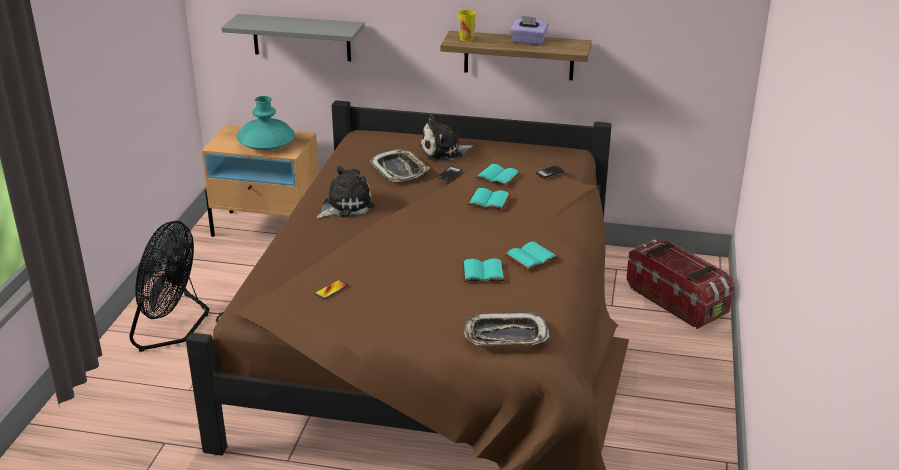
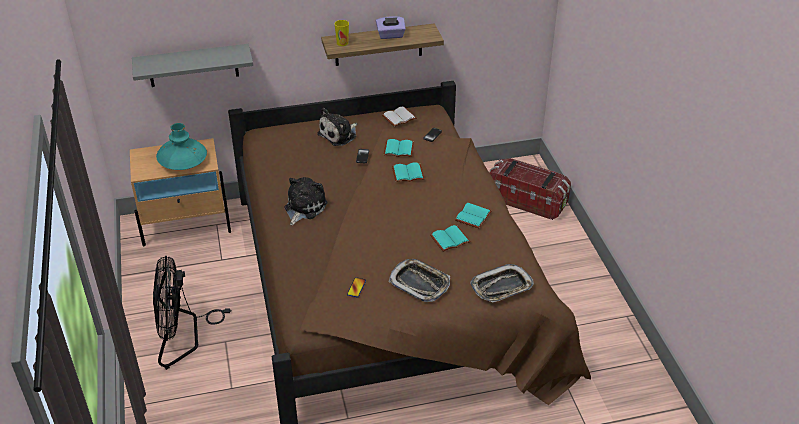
camera: 25 degrees left, 10 degrees up
(399, 170) = (319, 162): tray -> tray (419, 283)
(525, 149) = (399, 117): none -> white book

